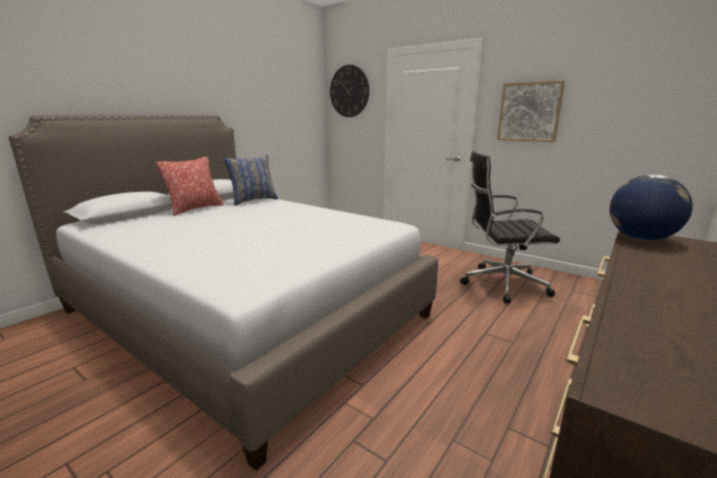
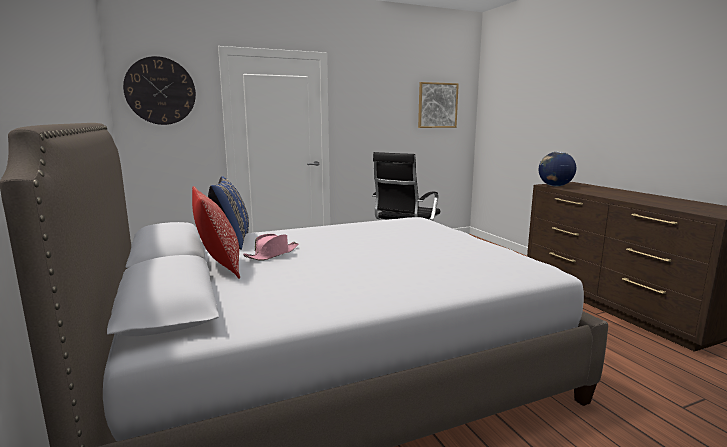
camera: 60 degrees left, 5 degrees down
(229, 212) = (272, 254): none -> pink hat
(529, 112) = (371, 118): picture -> picture (437, 105)

